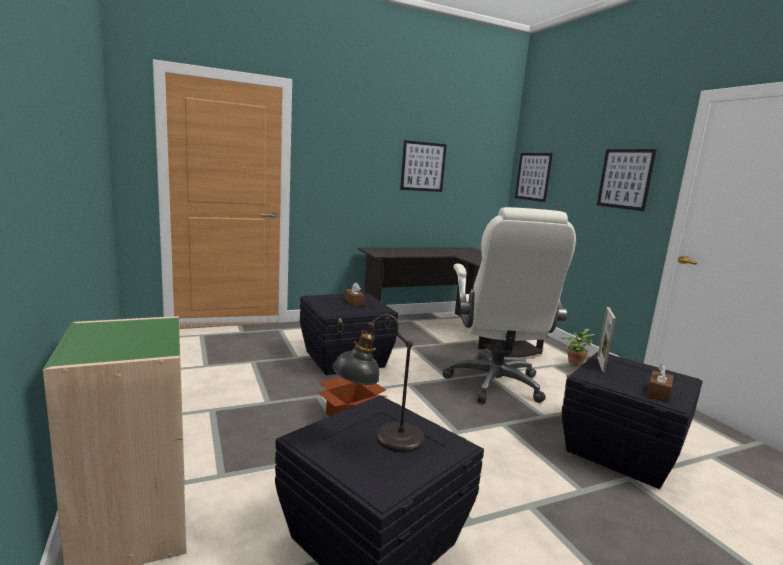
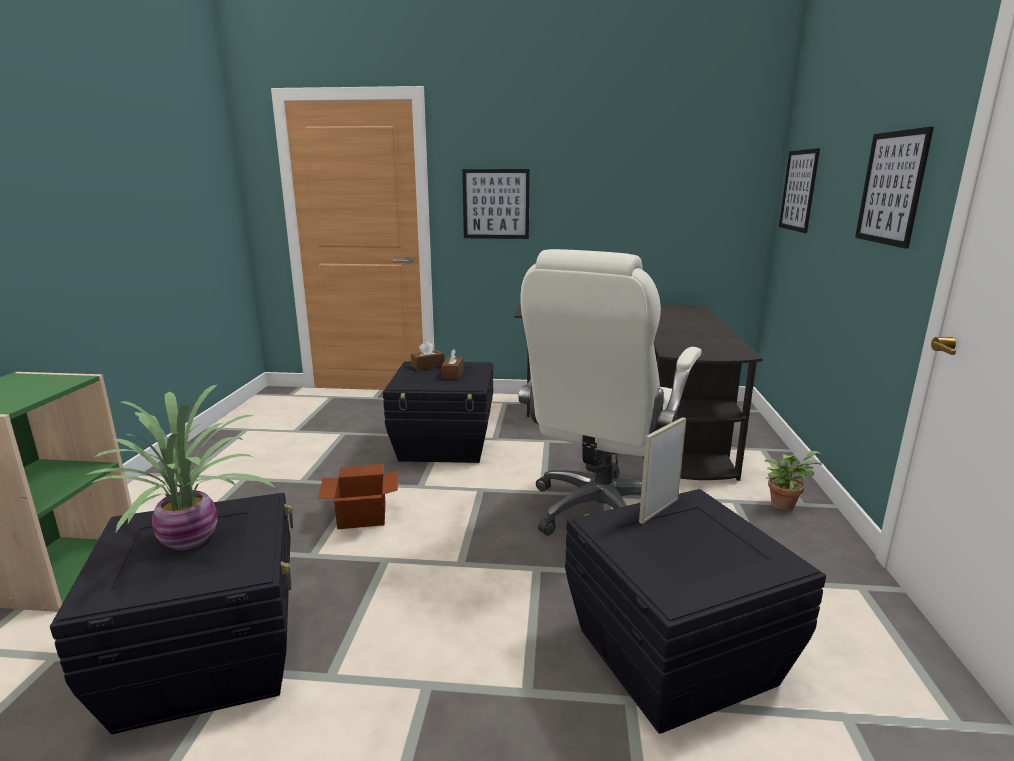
camera: 30 degrees right, 5 degrees up
(378, 438) = (191, 541): grey table lamp -> potted plant
(423, 166) = (616, 186): picture -> picture (496, 204)
(658, 392) = (681, 575): brown tissue box -> brown tissue box (428, 366)

